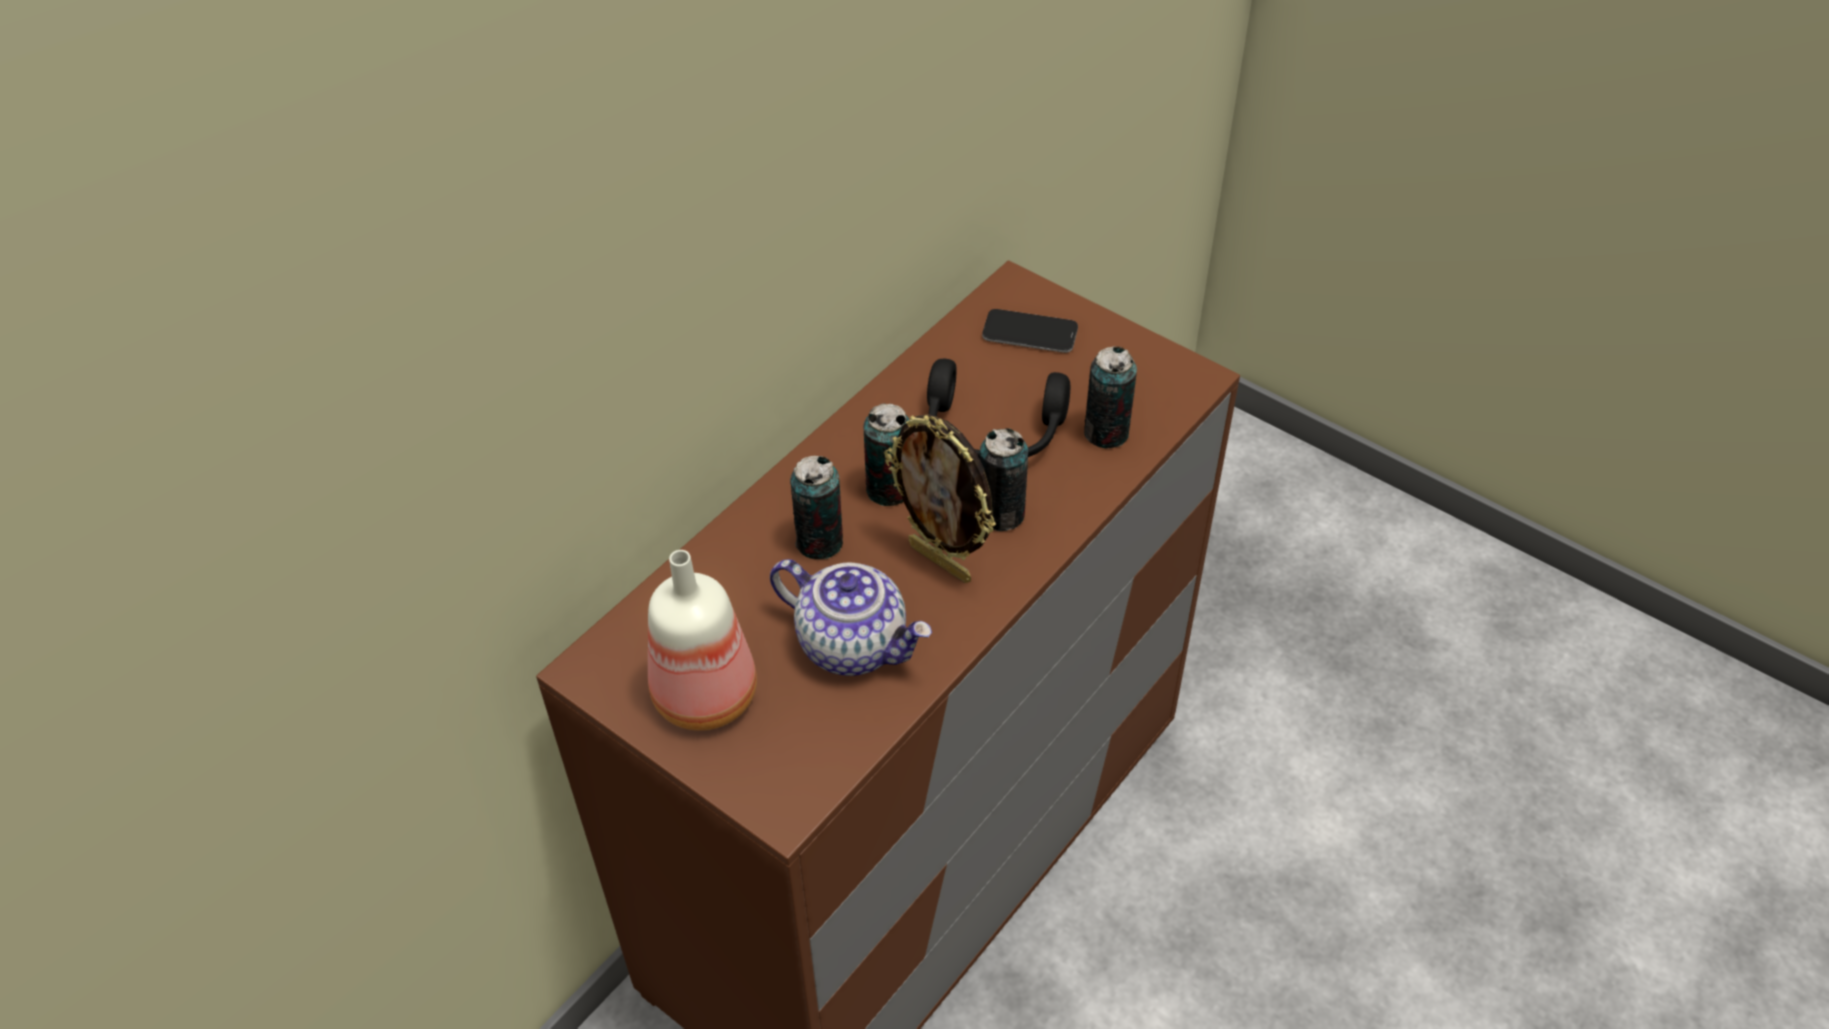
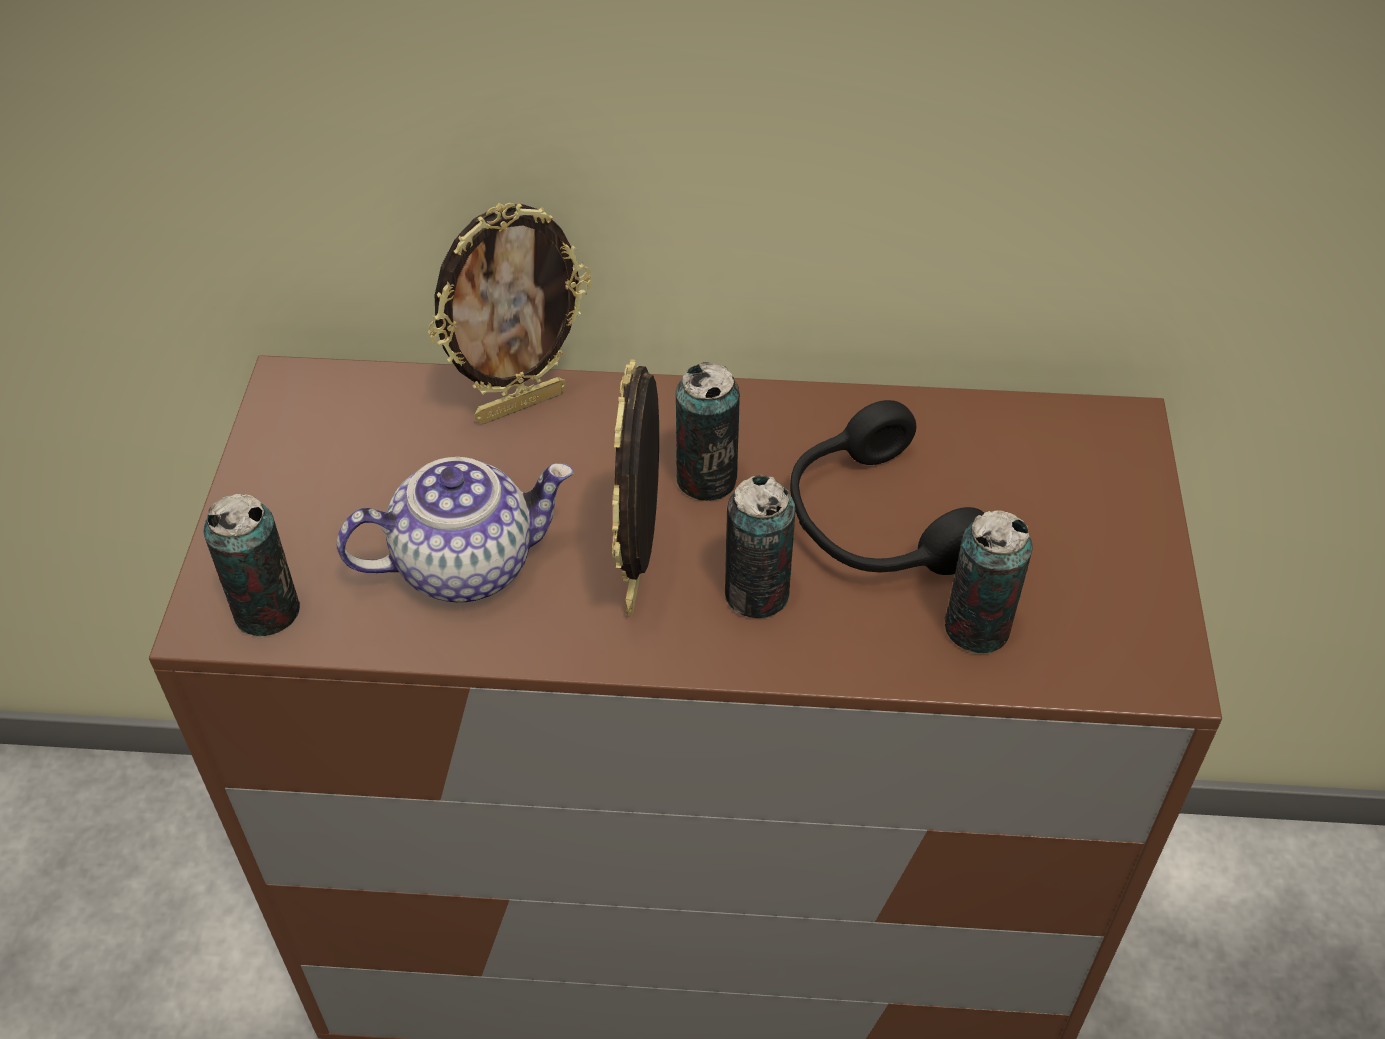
camera: 55 degrees right, 0 degrees up
(703, 693) = (316, 480): bottle -> none
(734, 549) = (520, 404): none -> picture frame
(819, 542) = (584, 463): can -> can (267, 611)
(854, 643) = (466, 563): teapot -> teapot turned 105 degrees counterclockwise
(1030, 333) = (1066, 475): phone -> none

